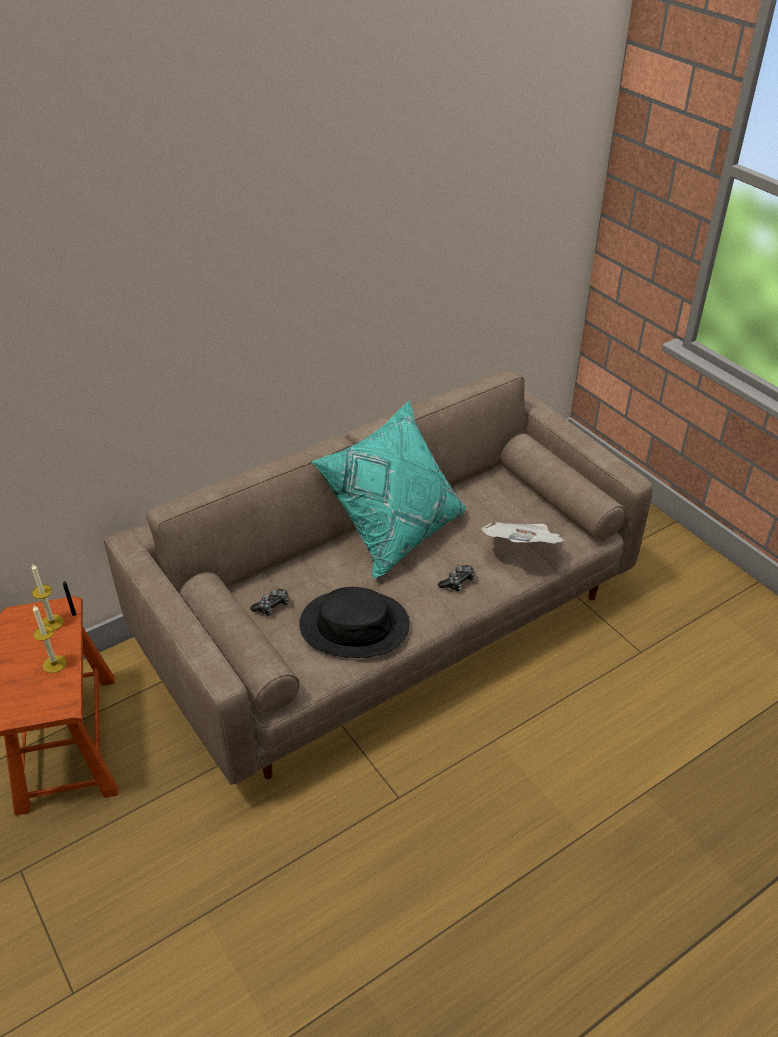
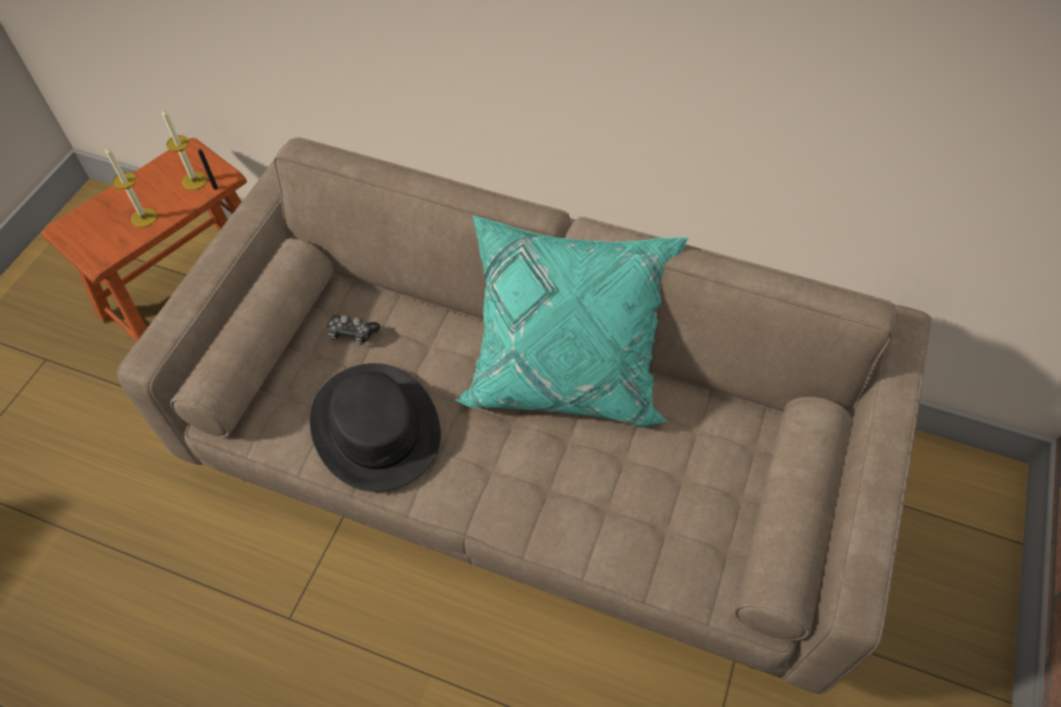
camera: 55 degrees right, 15 degrees up
(458, 582) = (527, 492): game controller -> none
(522, 549) = (648, 533): newspaper -> none

